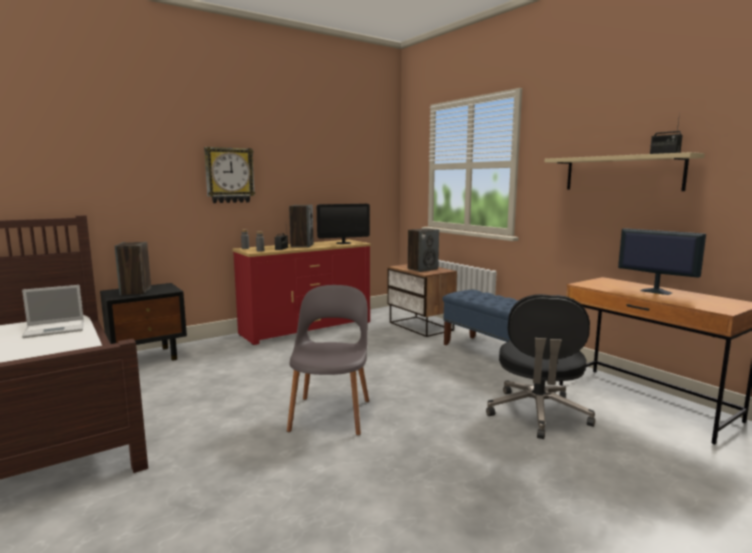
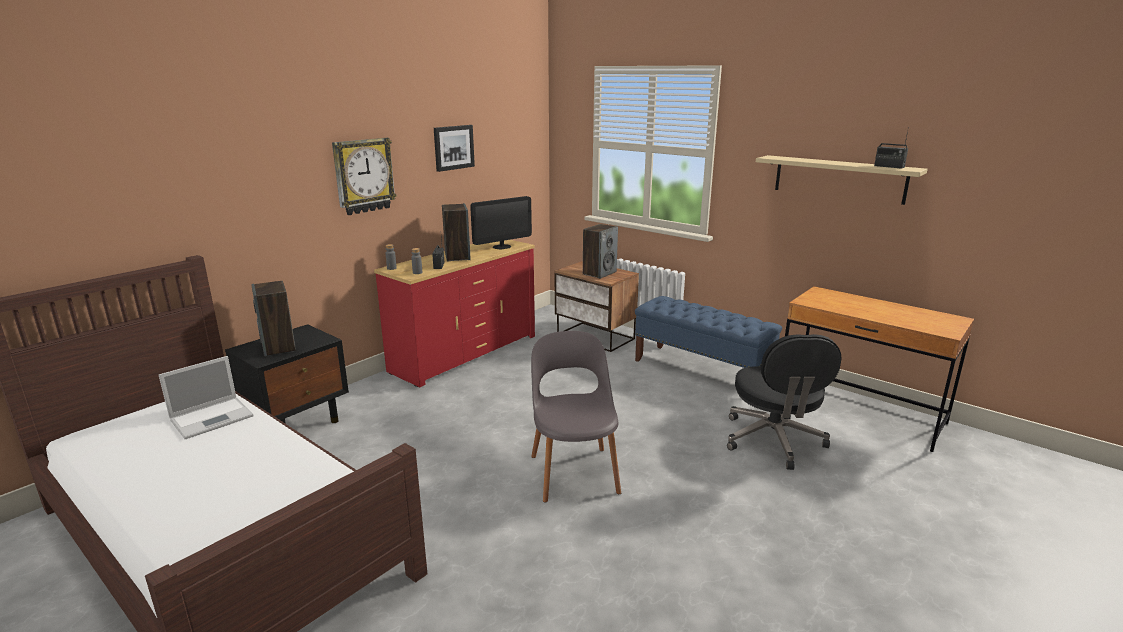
camera: 15 degrees left, 10 degrees up
(310, 163) = (453, 147): none -> picture
(655, 291) = (875, 308): monitor -> none

